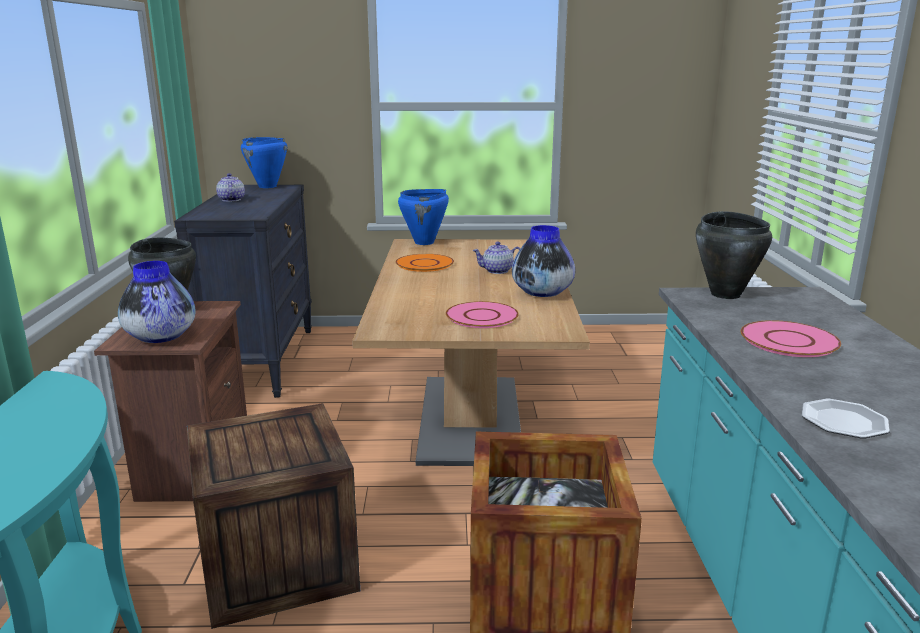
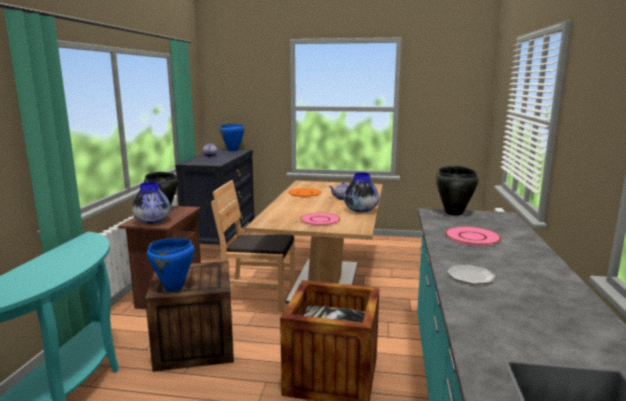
camera: 10 degrees right, 5 degrees down
(362, 456) = (258, 296): none -> brown chair
(424, 242) = (311, 183): blue cooking pot -> blue cooking pot (174, 287)

